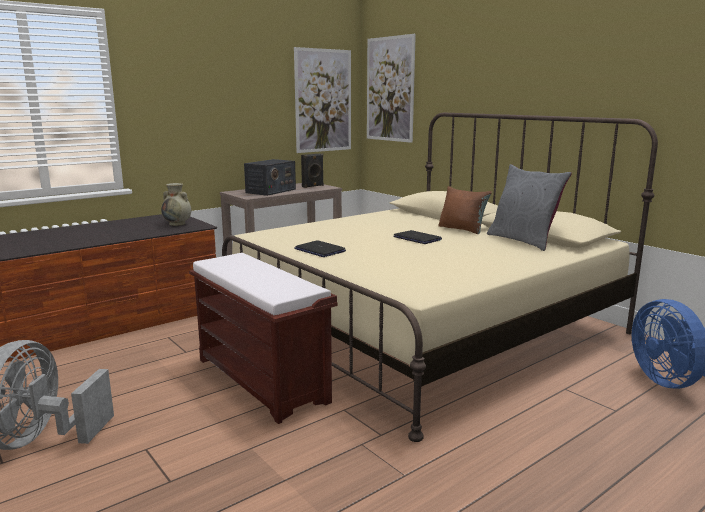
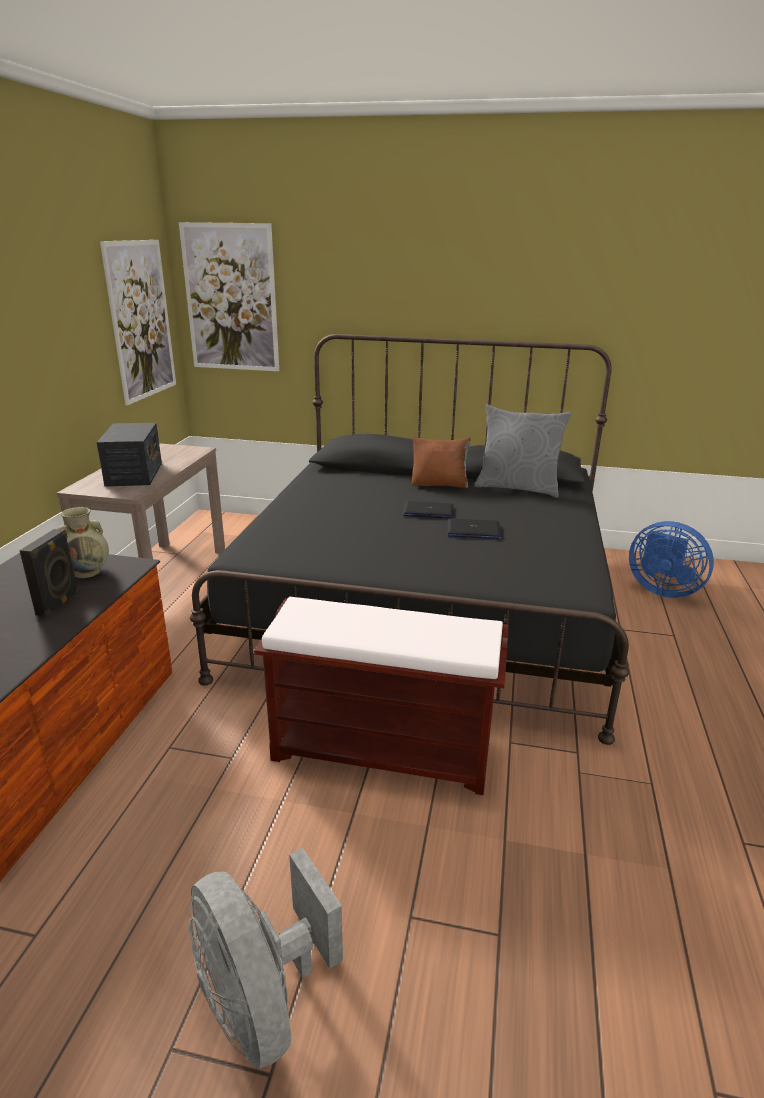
camera: 40 degrees left, 10 degrees up
(313, 186) = (172, 452): black speaker -> black speaker (59, 604)
(319, 250) = (374, 562): laptop -> laptop (473, 530)
(422, 325) = (426, 604): beige bed -> black bed

